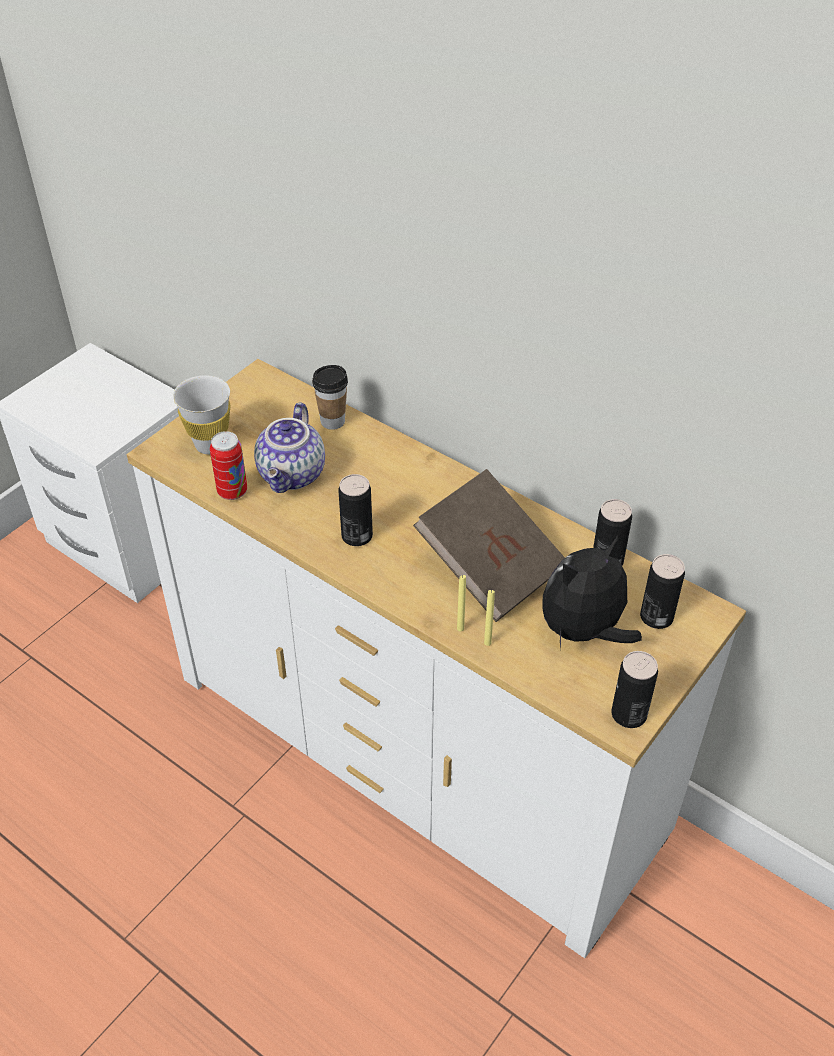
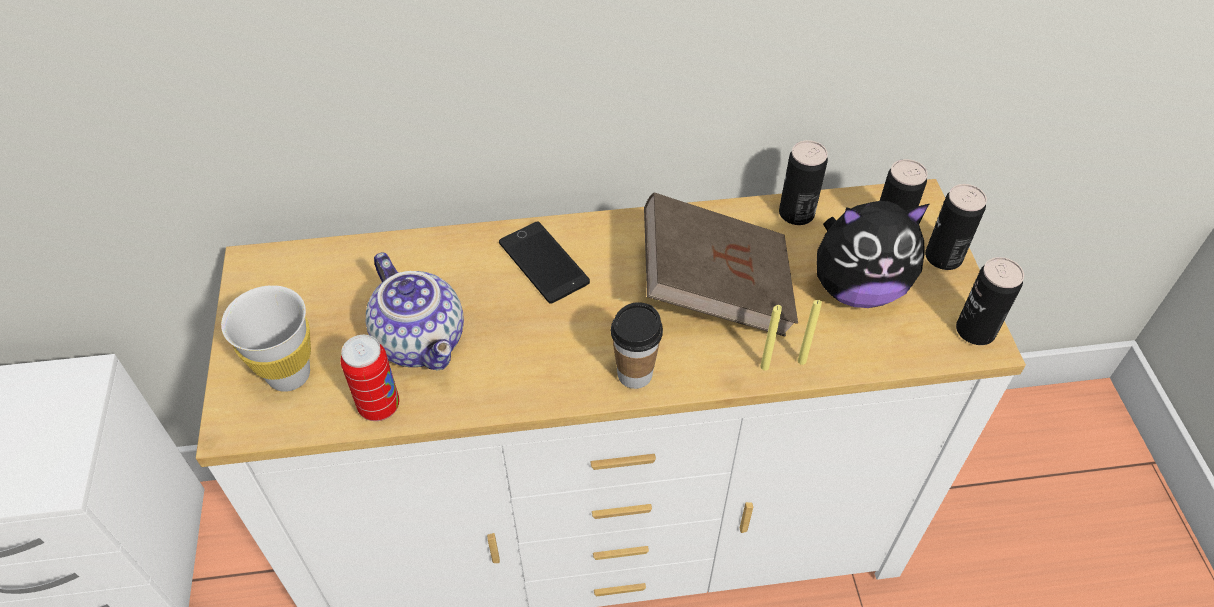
camera: 45 degrees left, 5 degrees up
(332, 421) = (394, 258): cup -> cup (634, 374)
(357, 536) = (564, 353): can -> can (943, 257)
(409, 480) = (543, 263): none -> phone
(584, 631) = (857, 288): plush toy -> plush toy turned 105 degrees counterclockwise

